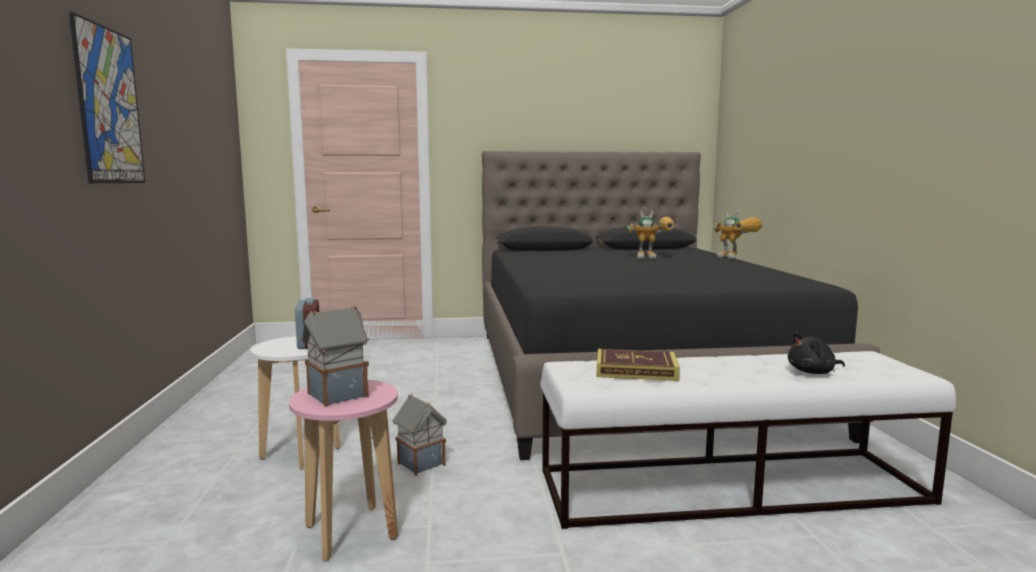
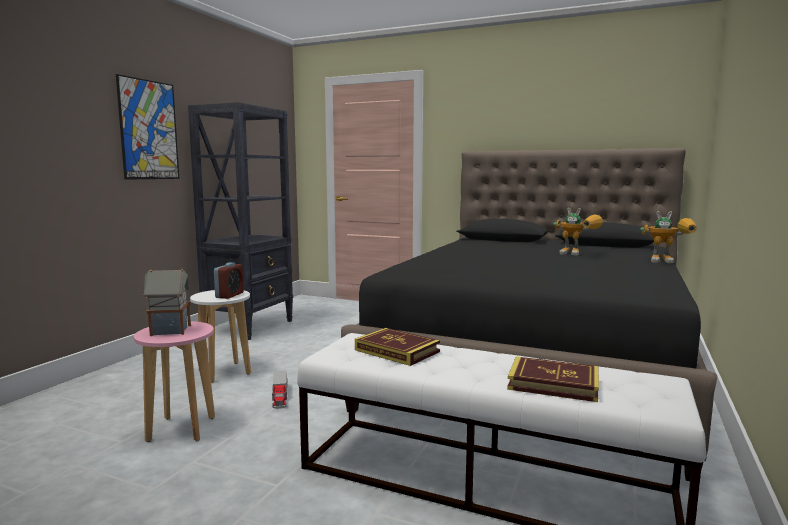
camera: 30 degrees right, 0 degrees up
(246, 392) = (250, 326): none -> black bookcase
(420, 463) = (280, 397): toy house -> toy truck
(736, 257) = (669, 261): toy robot -> toy robot turned 60 degrees counterclockwise
(813, 372) = (553, 384): black plush toy -> book

